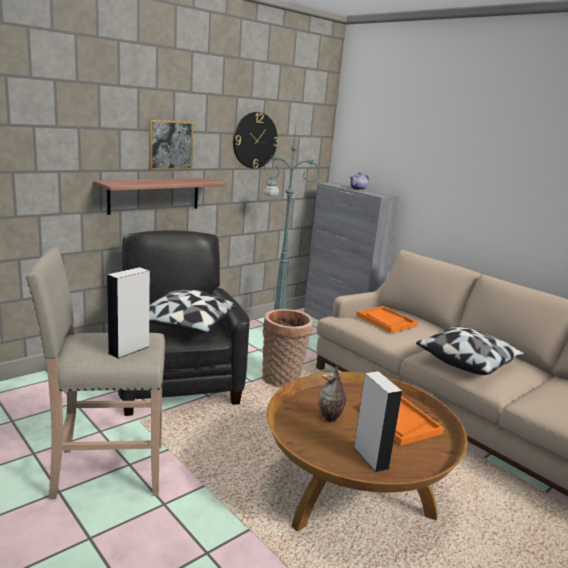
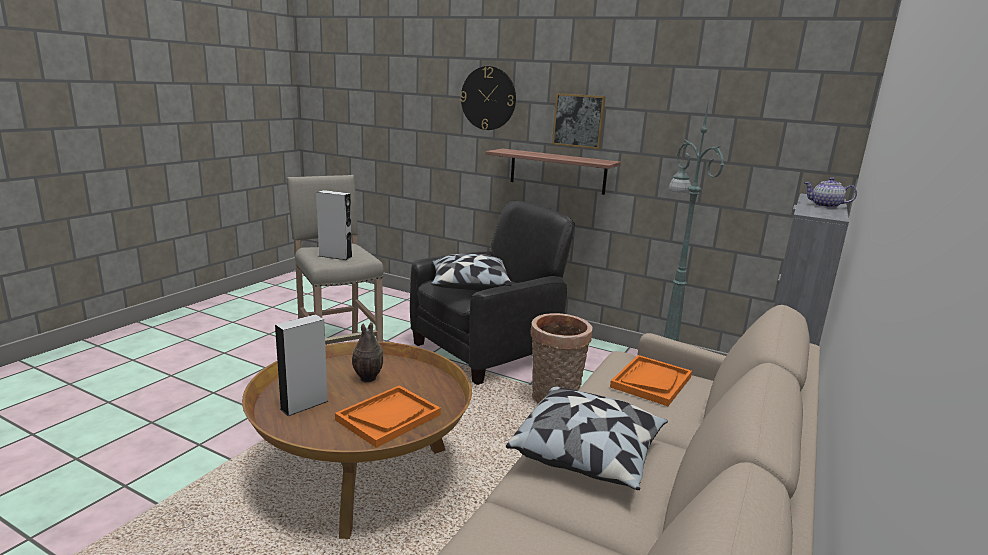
camera: 70 degrees right, 0 degrees up
(255, 140) = (696, 122): wall clock -> wall clock (488, 98)

